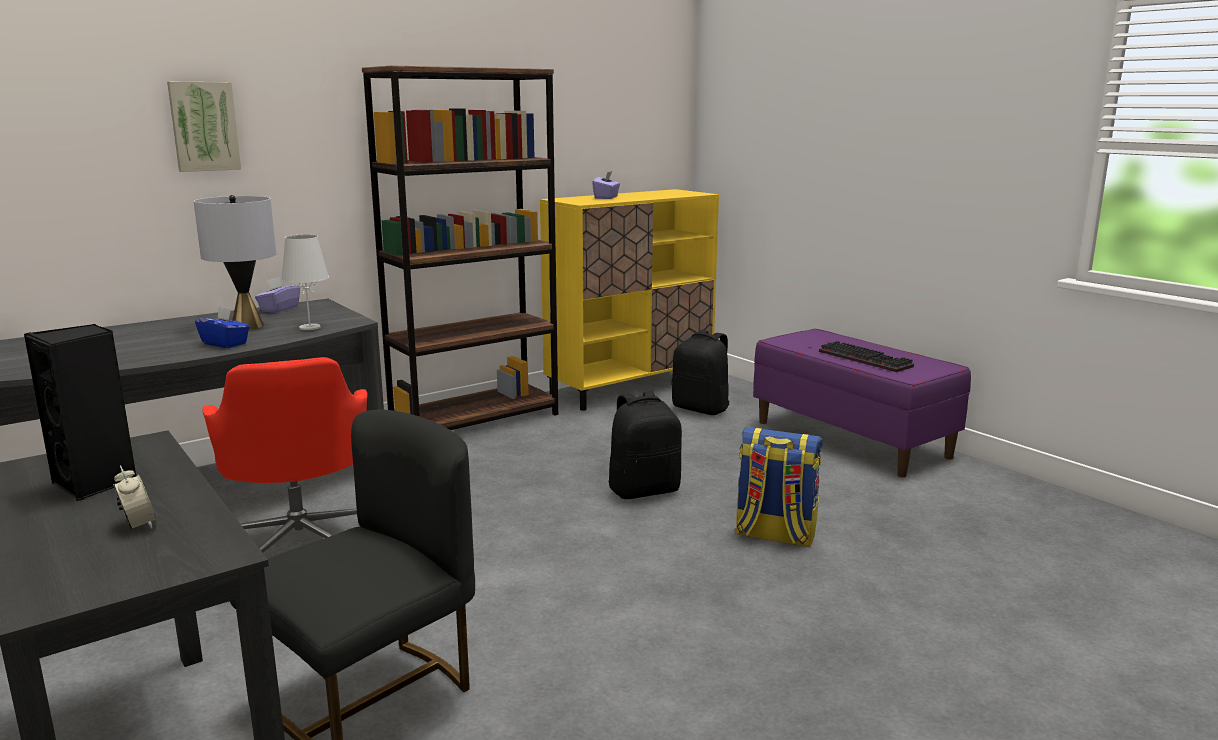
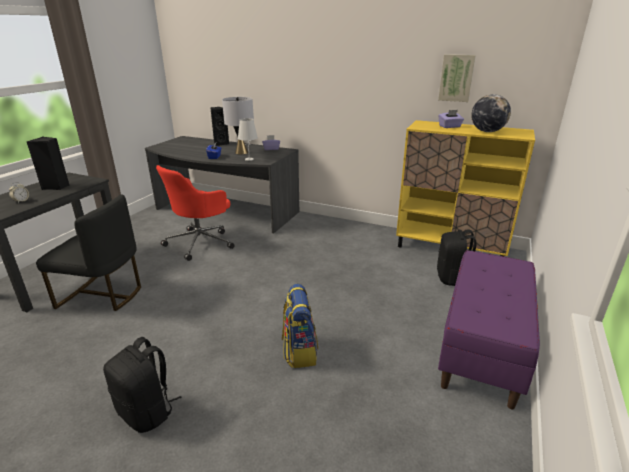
camera: 60 degrees right, 10 degrees up
(130, 330) = (220, 143): none -> black speaker
(204, 126) = (256, 65): picture -> picture (456, 78)
(476, 421) = (349, 228): brown bookcase -> none
(644, 490) = (317, 294): black backpack -> black backpack (147, 412)
(657, 195) = (487, 131): none -> globe
(867, 359) = (483, 296): keyboard -> none

